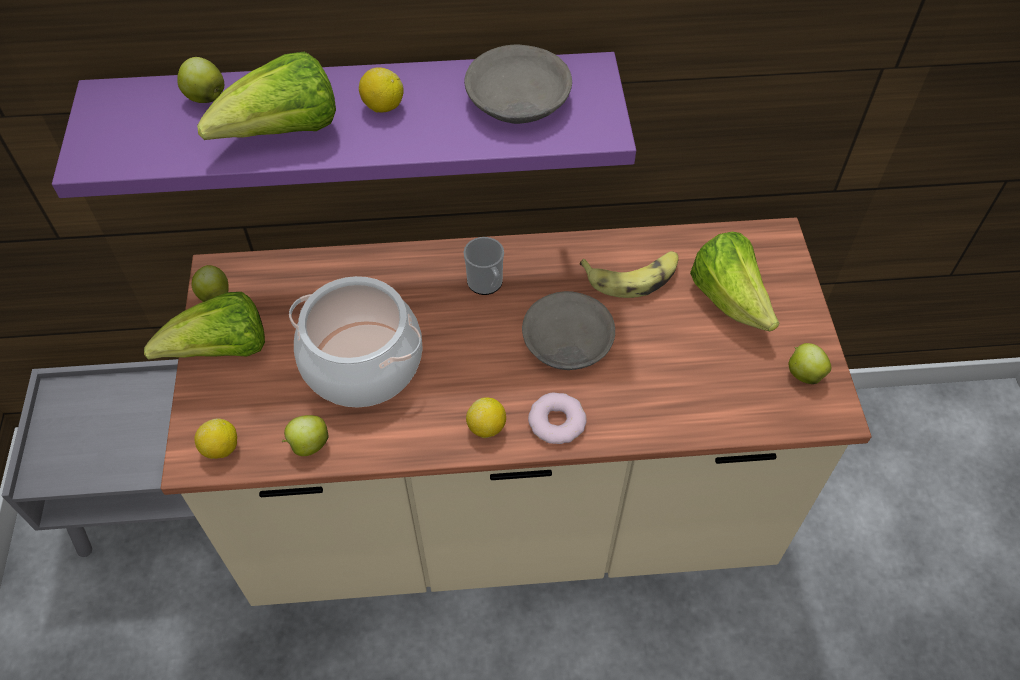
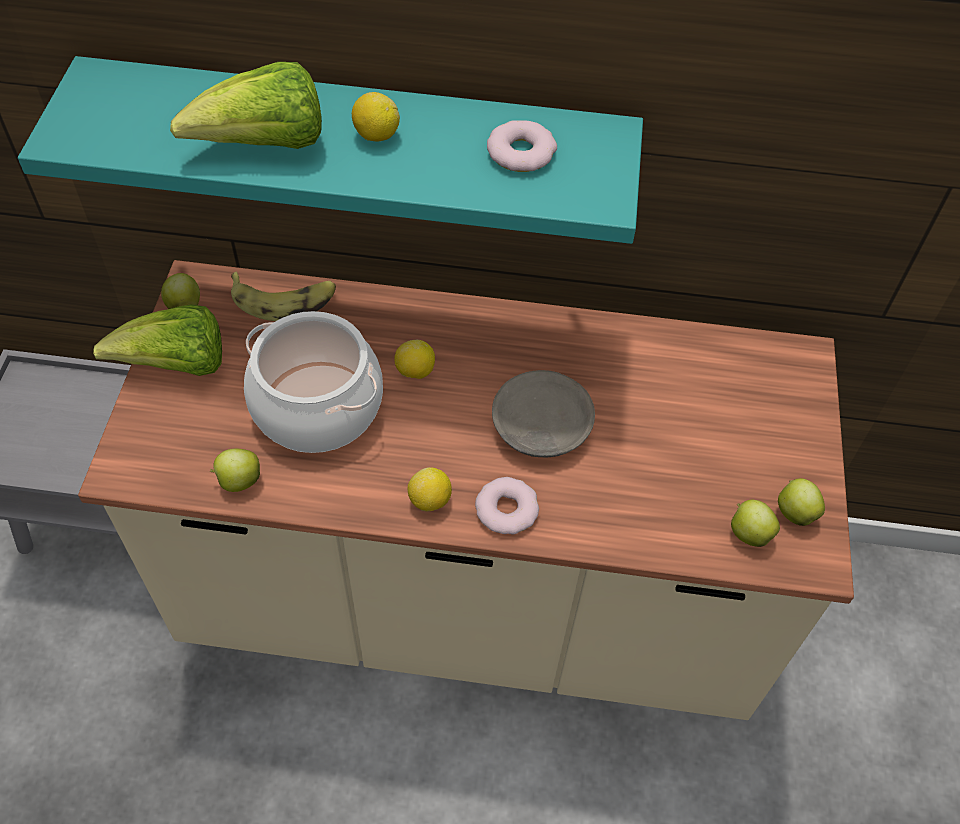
camera: 10 degrees right, 0 degrees up
(205, 97) = (196, 94): apple -> apple (748, 533)
(221, 449) = (149, 466): lemon -> lemon (415, 371)
(358, 112) = (359, 138): purple shelf -> turquoise shelf
(486, 284) = (470, 348): mug -> none
(517, 100) = (521, 152): grey bowl -> donut
(632, 276) = (631, 369): banana -> banana (285, 300)
(729, 300) = (732, 415): lettuce -> none

